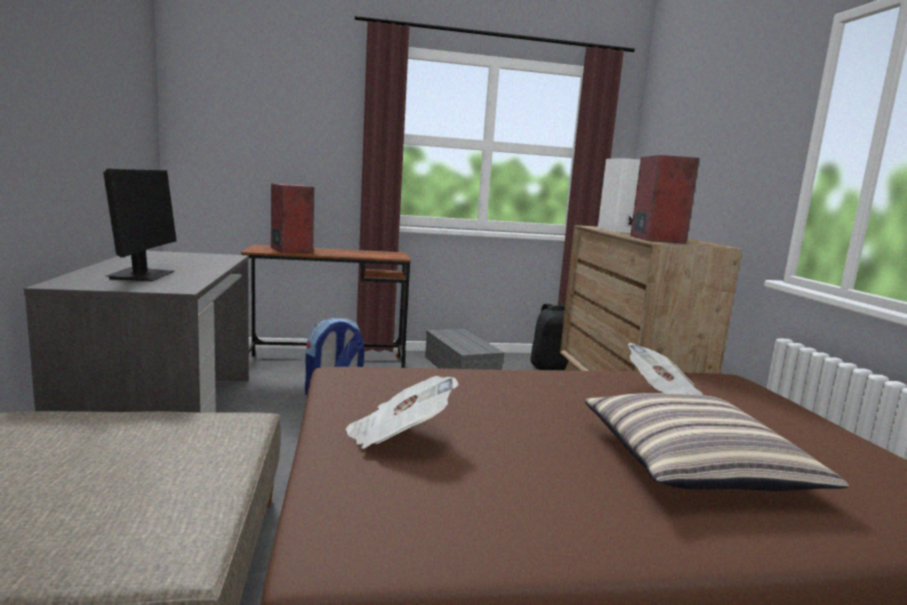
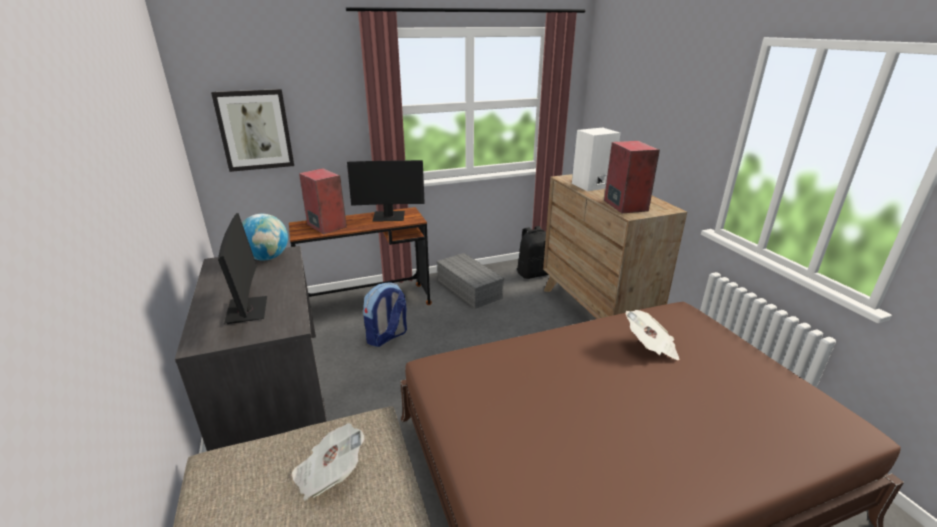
camera: 10 degrees left, 15 degrees up
(203, 256) = (267, 258): none -> globe
(237, 138) = (255, 130): none -> picture
(368, 253) = (389, 217): none -> monitor
(398, 437) = (505, 436): newspaper -> newspaper (329, 474)
(694, 464) = (690, 418): pillow -> none

